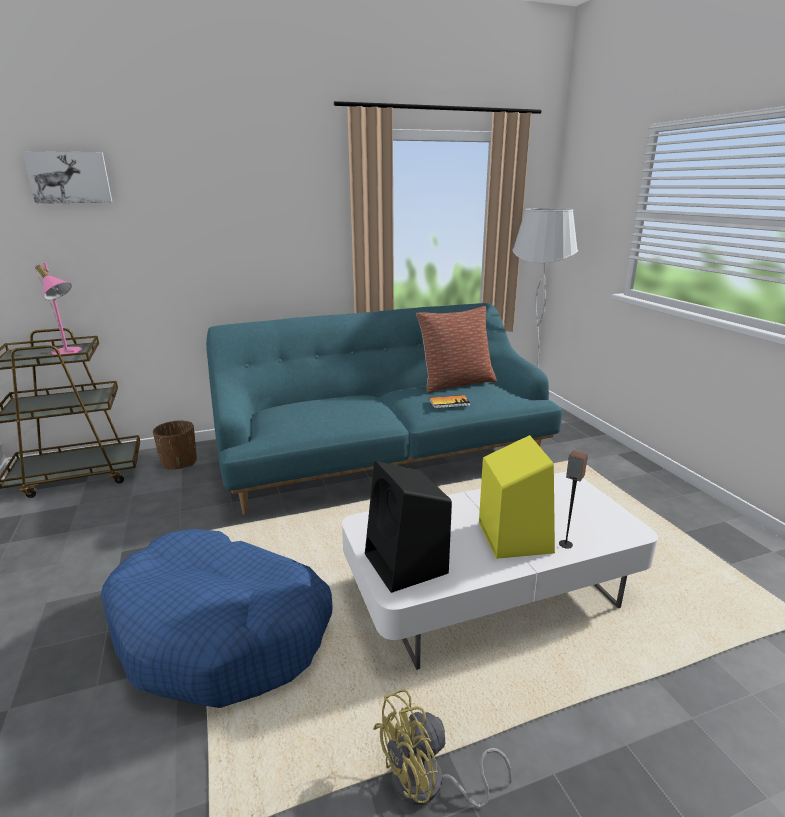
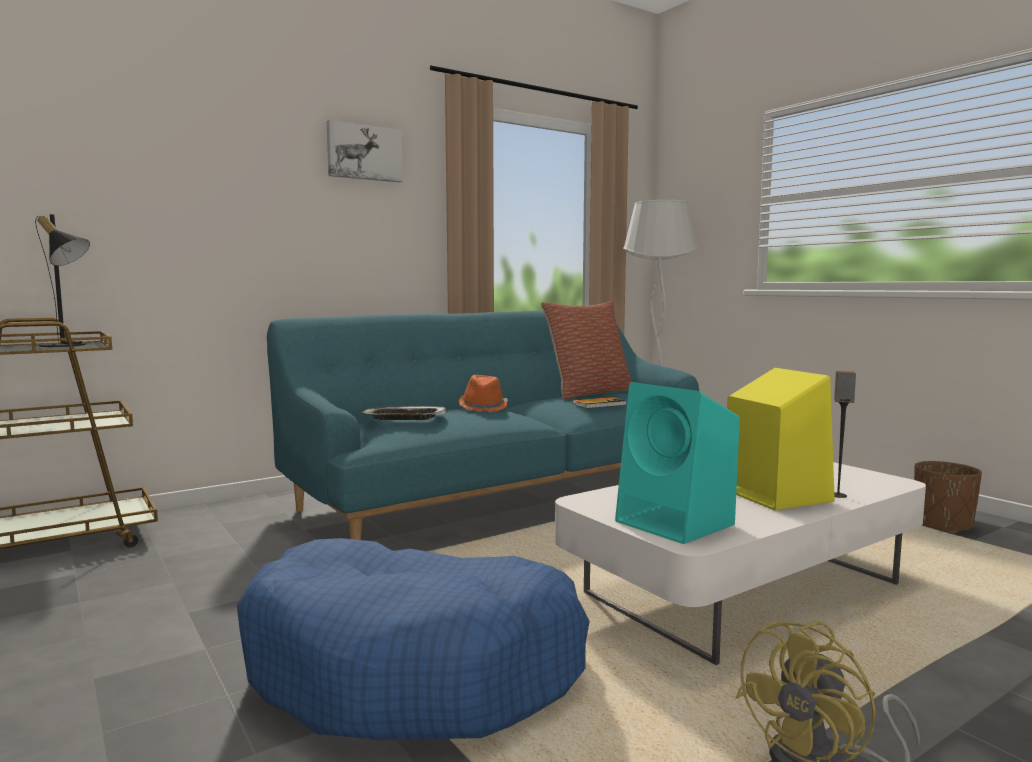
camera: 15 degrees left, 15 degrees down
(69, 177) = (93, 114): picture -> picture (364, 152)
(69, 352) = (68, 345): pink table lamp -> black table lamp
(179, 462) = (215, 520): brown planter -> brown planter (942, 524)
(289, 413) = (404, 419): none -> tray
(358, 400) = (483, 407): none -> orange hat
(407, 564) = (677, 523): black speaker -> turquoise speaker

